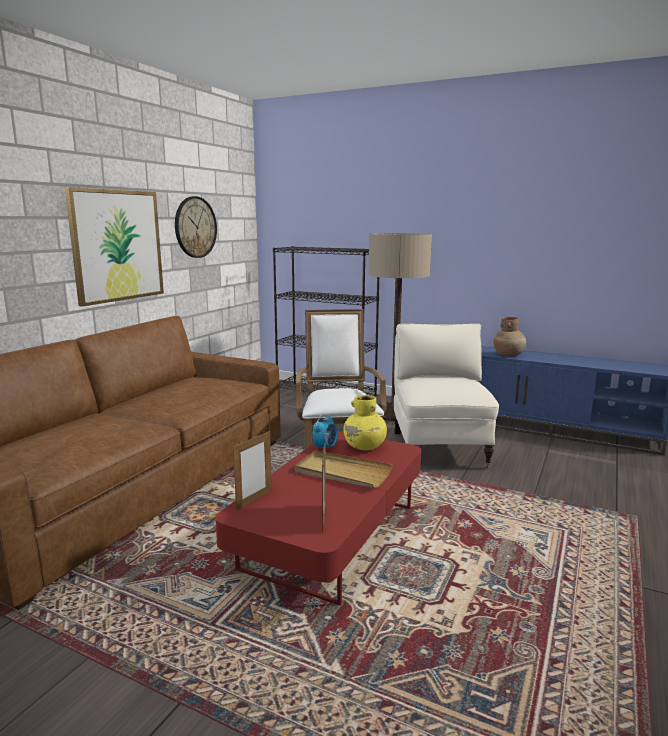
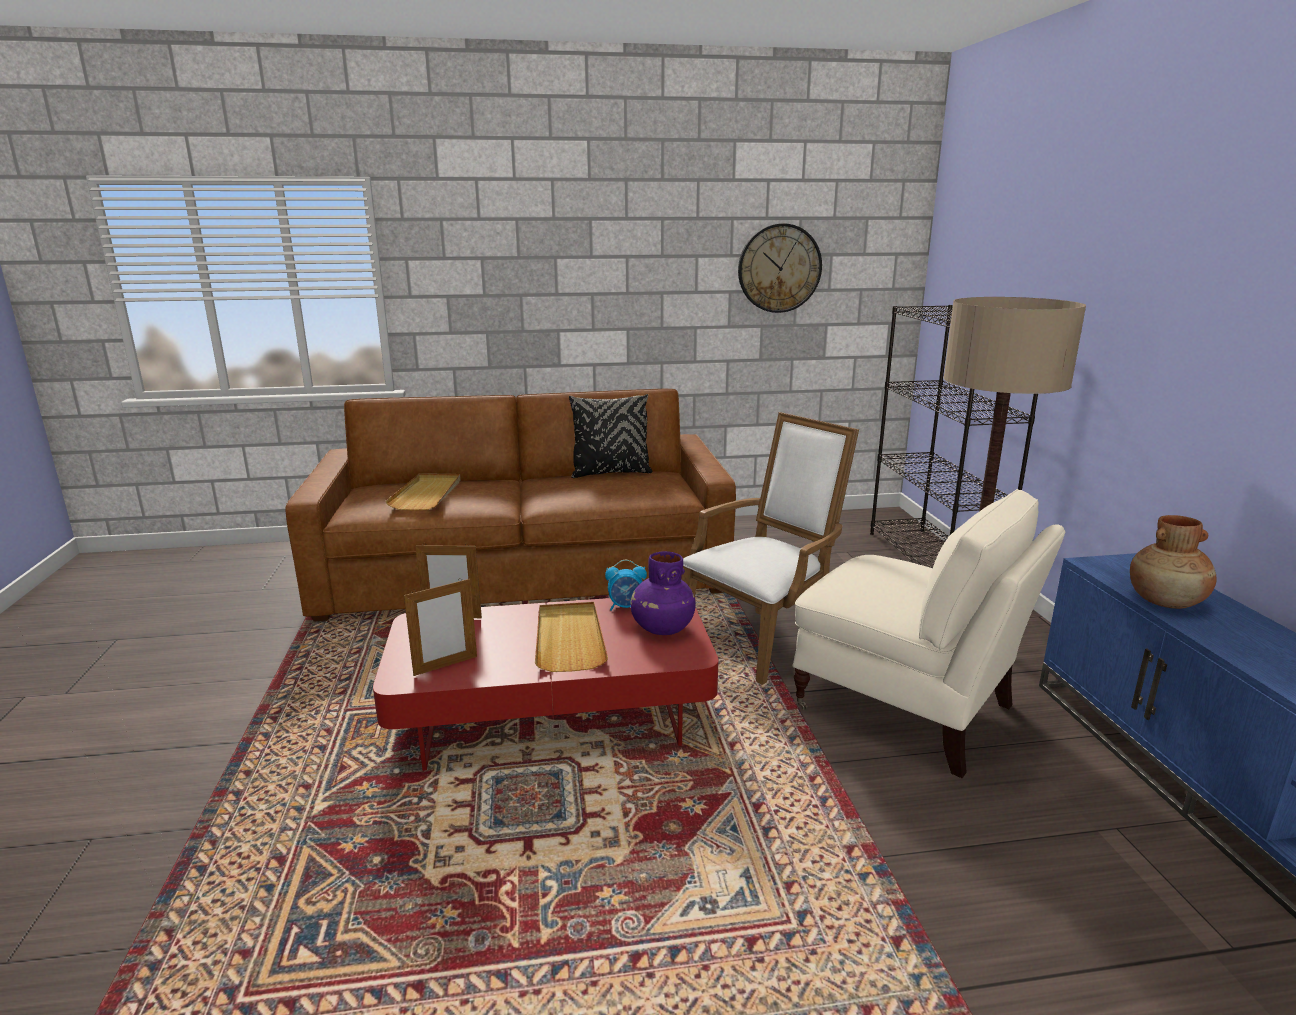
camera: 55 degrees right, 5 degrees up
(74, 438) = (427, 494): none -> beige tray
(117, 245) = (636, 291): picture -> none
(166, 386) = (611, 473): none -> black pillow
(364, 447) = (662, 628): yellow vase -> purple vase
(439, 448) = (908, 709): beige armchair -> beige armchair turned 75 degrees clockwise

